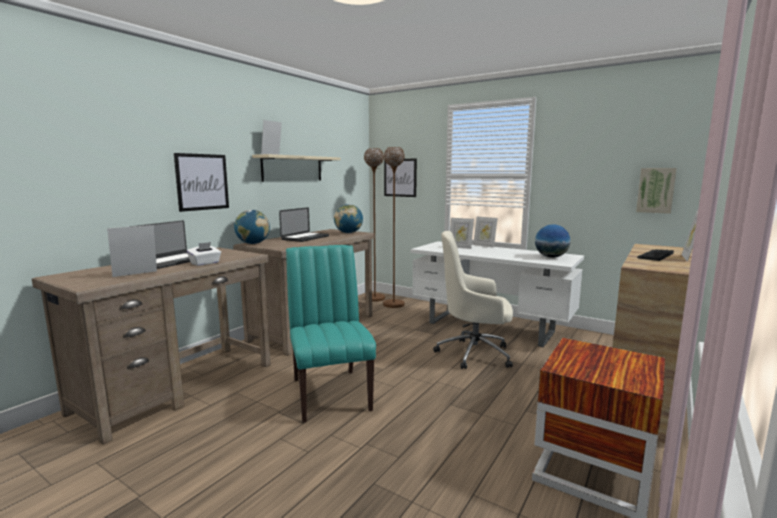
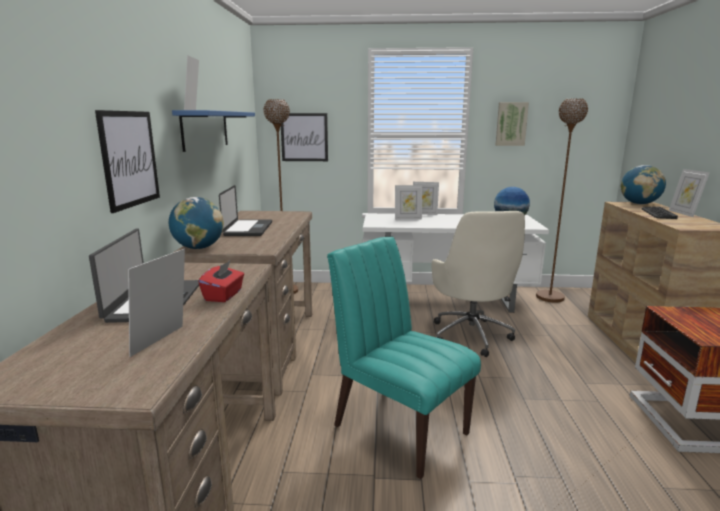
camera: 30 degrees left, 5 degrees up
(205, 263) = (224, 295): white tissue box -> red tissue box
(292, 168) = (205, 129): beige shelf -> blue shelf
(348, 233) = (283, 215): globe -> globe (639, 204)
(393, 304) = (317, 294): brown floor lamp -> brown floor lamp (549, 297)
(474, 354) = (471, 336): beige office chair -> beige office chair turned 75 degrees counterclockwise
(655, 190) = (584, 148): picture -> picture (511, 124)

